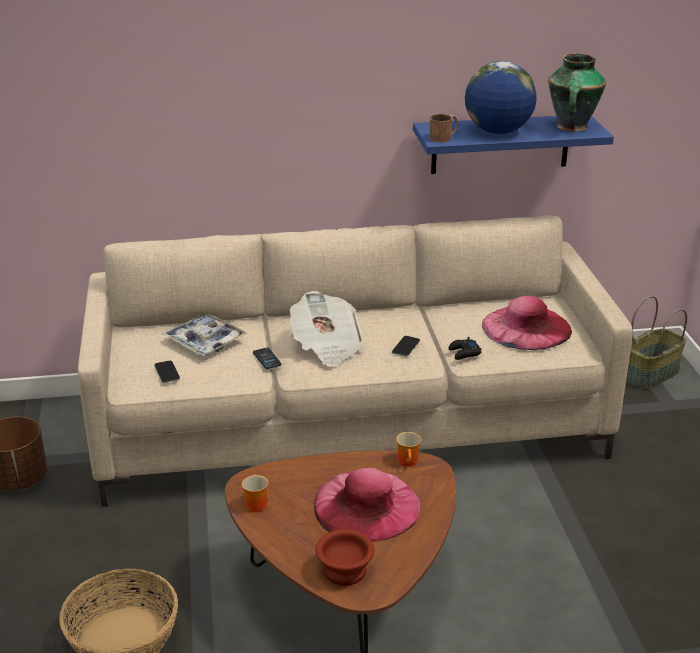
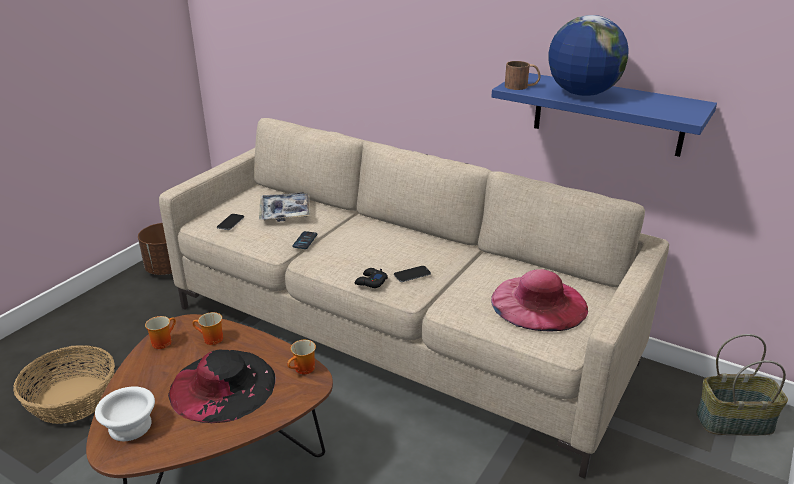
camera: 40 degrees right, 0 degrees up
(295, 481) = (210, 340): none -> mug
(326, 347) = (355, 249): newspaper -> none
(346, 570) = (132, 426): brown bowl -> white bowl
(366, 505) = (223, 385): pink hat -> black hat
(464, 353) = (451, 300): black game controller -> black game controller (370, 282)
(571, 127) = (669, 108): vase -> none

